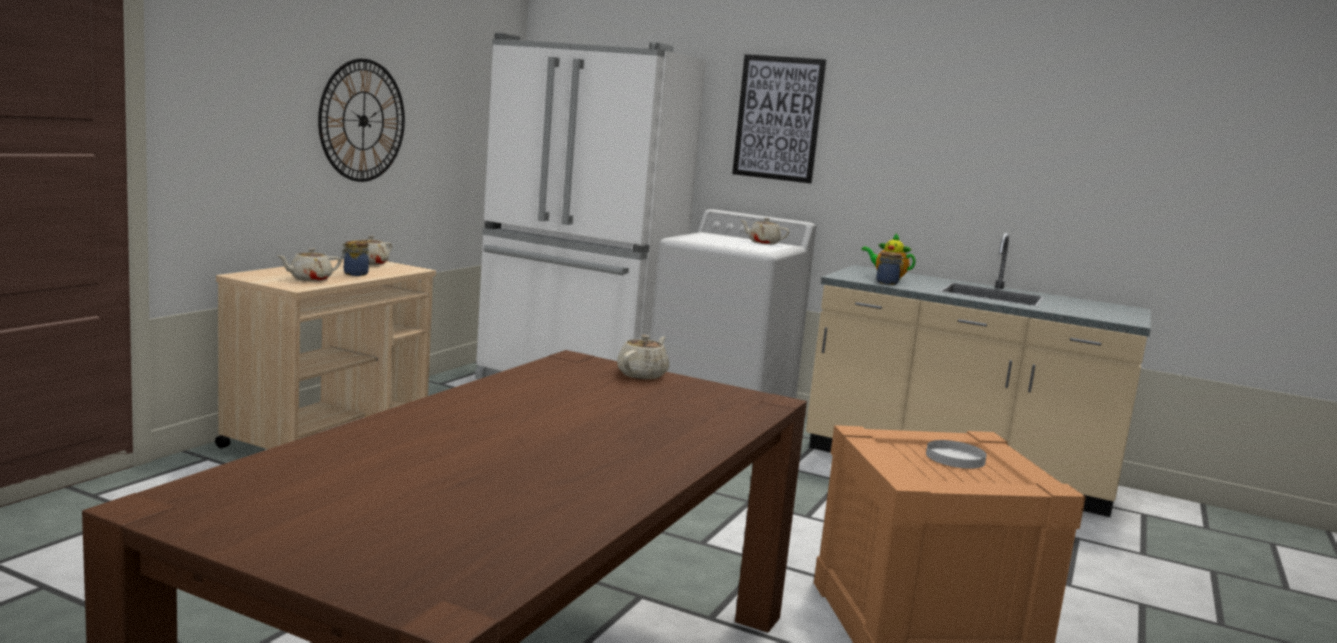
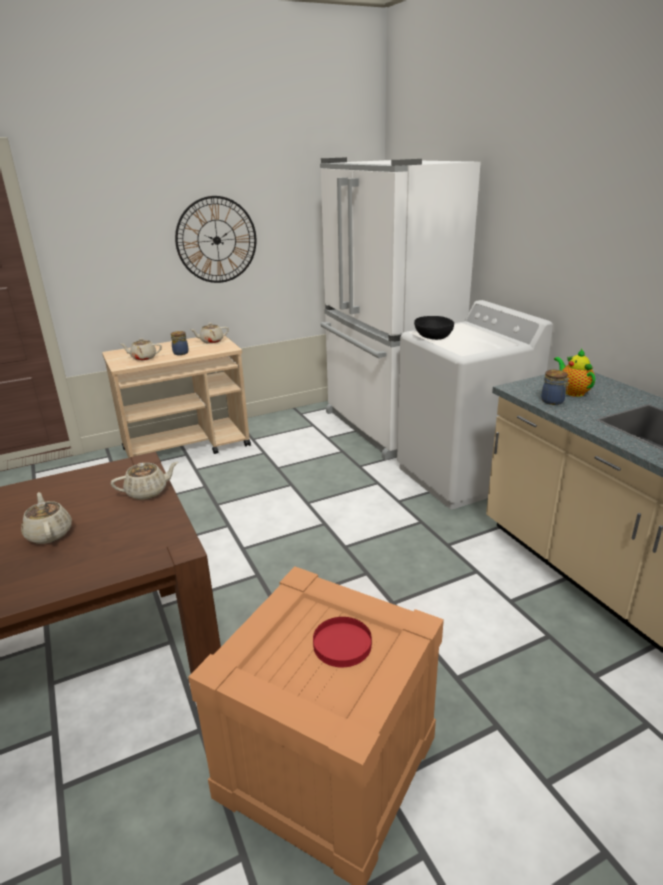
camera: 40 degrees right, 15 degrees up
(704, 241) = (433, 337): none -> black bowl
(763, 243) = (493, 339): beige teapot -> beige teapot (49, 533)
(778, 118) = (532, 217): picture -> none
(955, 458) = (342, 644): white plate -> red plate

